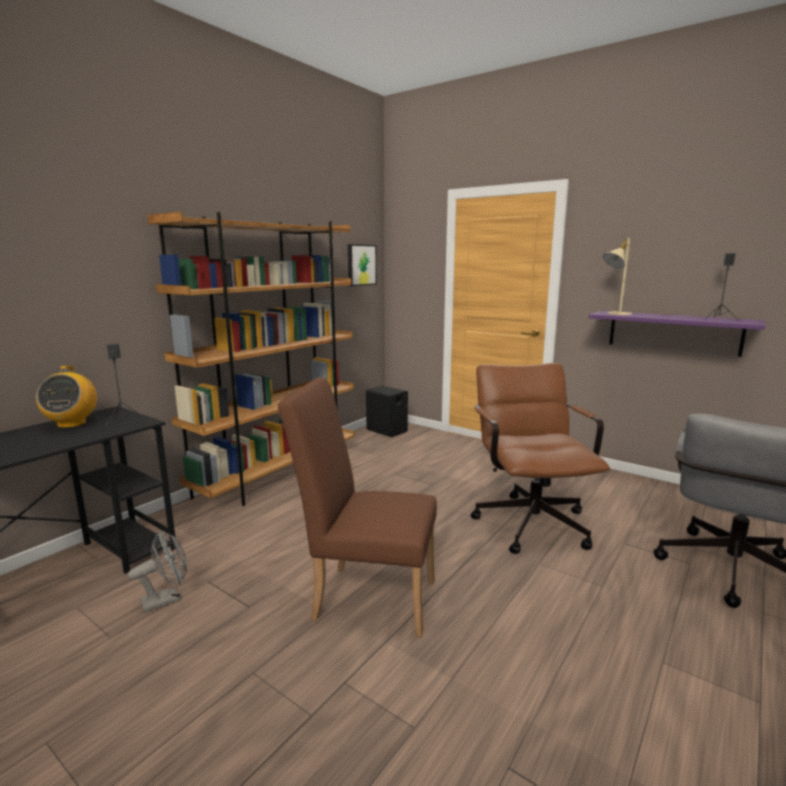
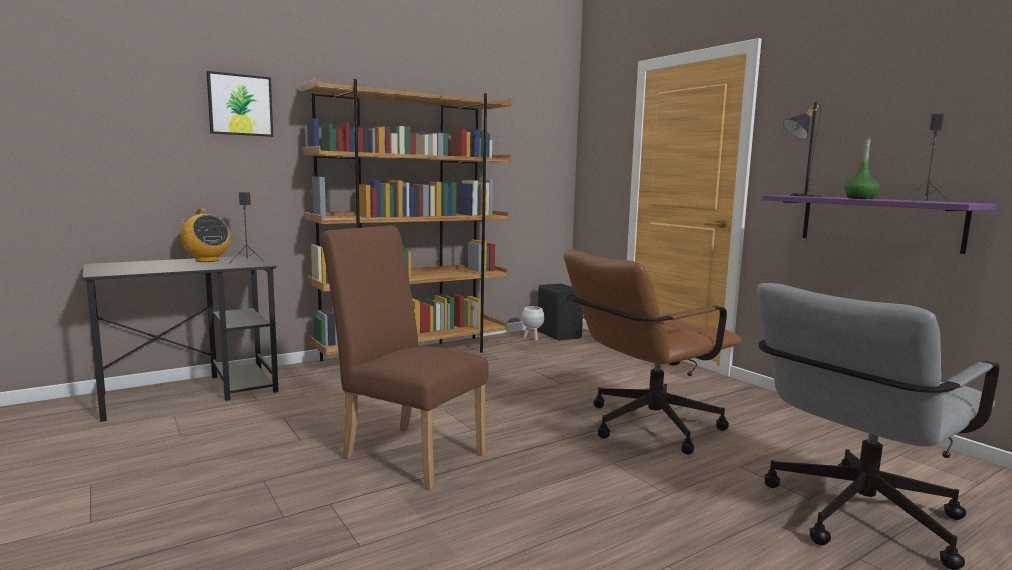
camera: 20 degrees right, 5 degrees down
(72, 424) = (207, 260): radio -> radio turned 60 degrees counterclockwise
(167, 599) = (241, 422): grey fan -> none
(361, 265) = (543, 147): picture -> picture (240, 105)
(368, 438) = (532, 338): none -> white planter
(529, 519) = (643, 427): brown office chair -> brown office chair turned 135 degrees counterclockwise
(615, 313) = (799, 196): beige table lamp -> black table lamp
(668, 317) = (860, 198): none -> green bottle

